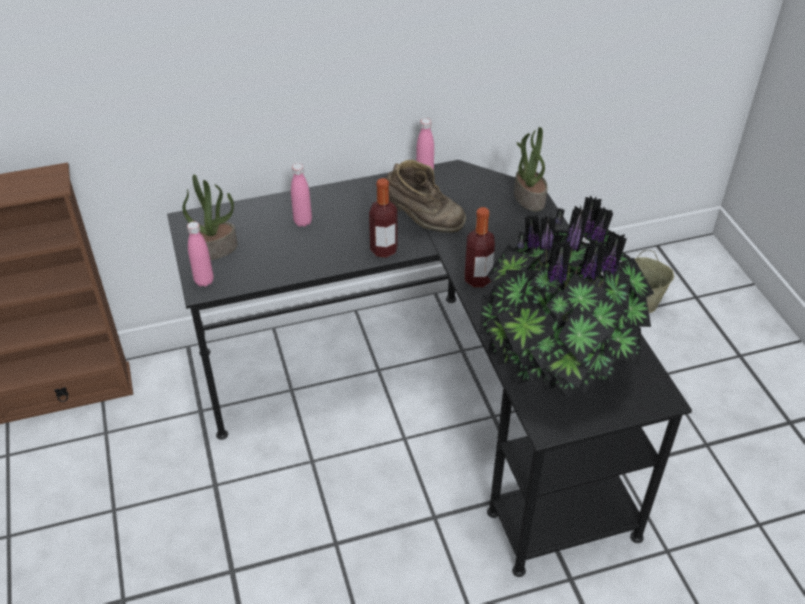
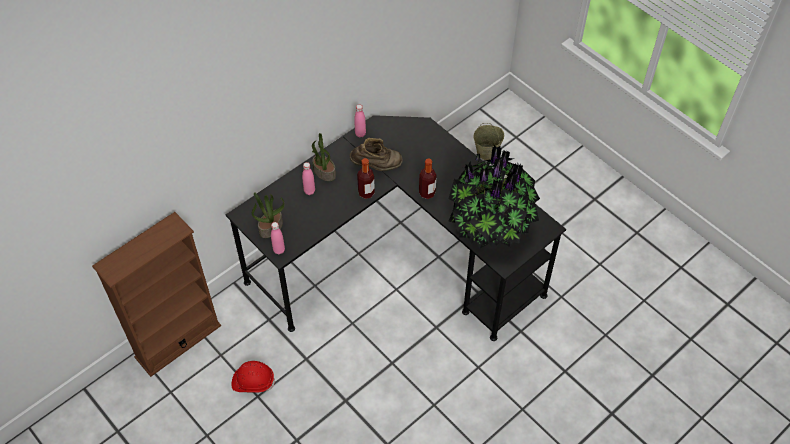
camera: 25 degrees left, 10 degrees up
(122, 486) = (253, 381): none -> red hard hat
(528, 198) = (426, 129): potted plant -> potted plant (323, 172)

